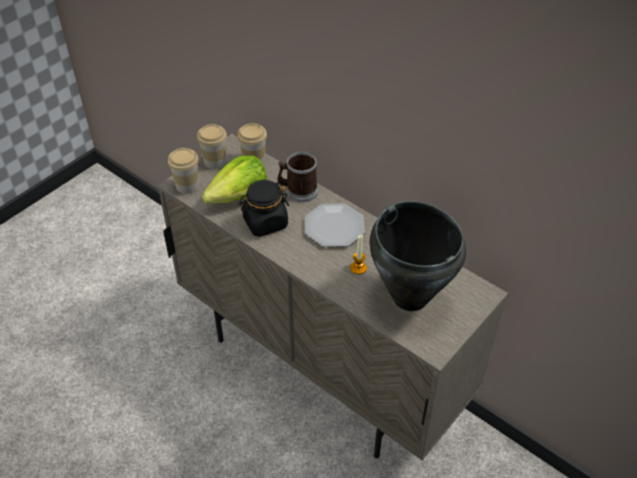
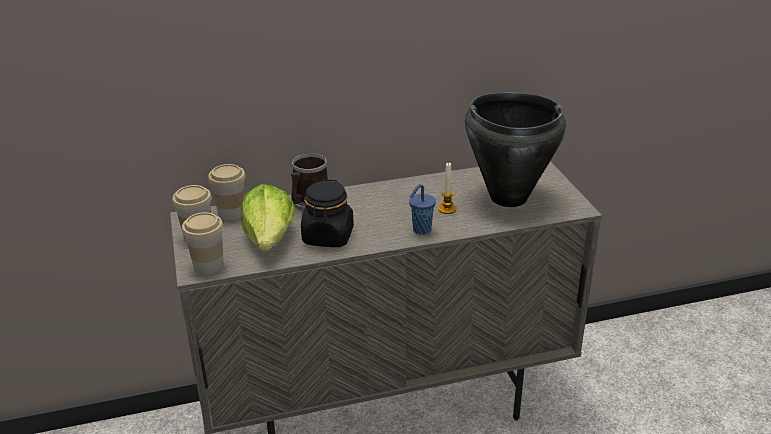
camera: 55 degrees left, 15 degrees down
(315, 267) = (421, 230): none -> blue cup
(334, 226) = (381, 202): plate -> none

